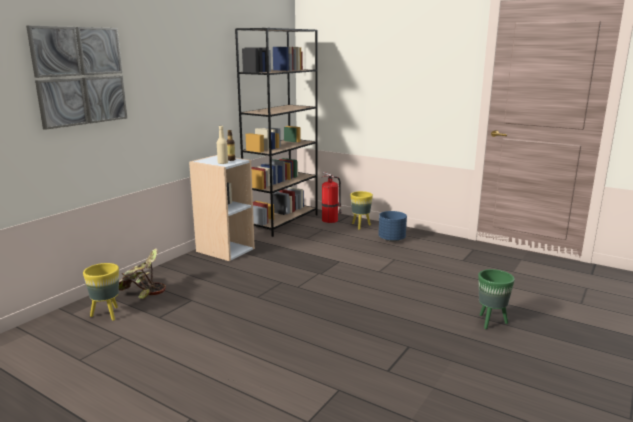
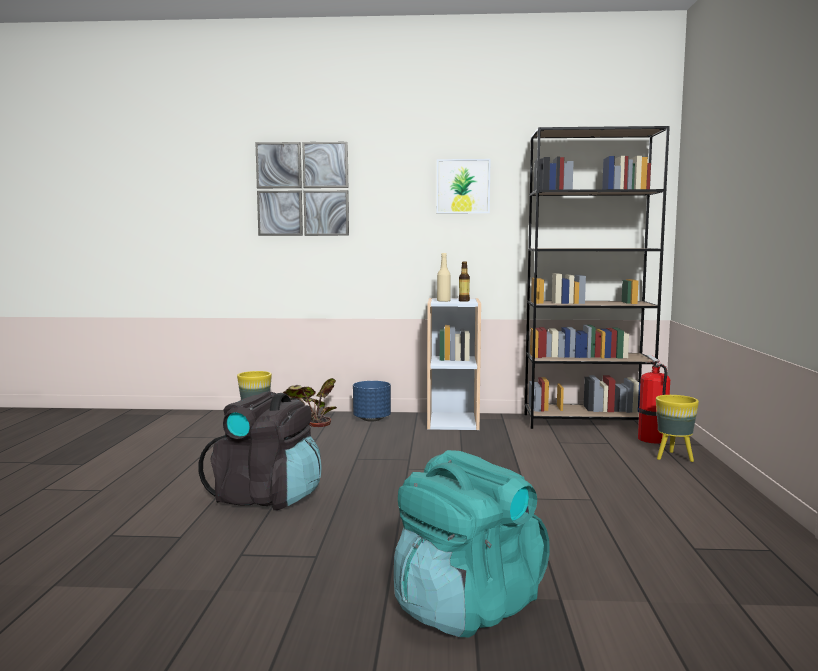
camera: 60 degrees right, 10 degrees down
(198, 68) = (463, 186): none -> picture
(298, 344) = (267, 498): none -> black backpack
(391, 239) = (667, 484): blue planter -> blue planter (372, 419)
(491, 322) = (466, 607): green planter -> turquoise backpack

